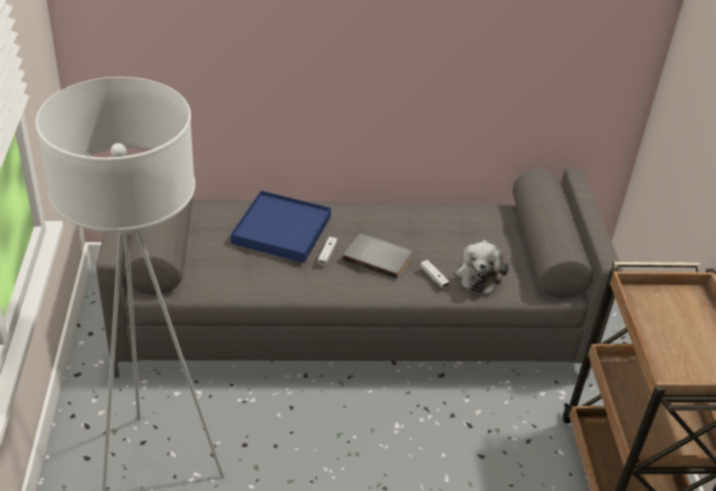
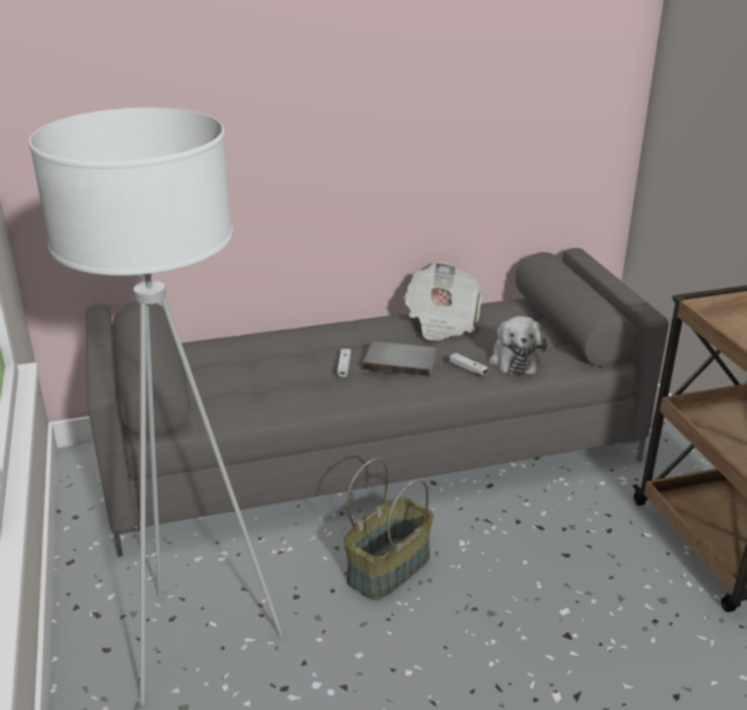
camera: 10 degrees left, 10 degrees down
(281, 230) = (284, 353): blue tray -> none
(327, 435) = (388, 567): none -> basket
(431, 220) = (442, 322): none -> newspaper

